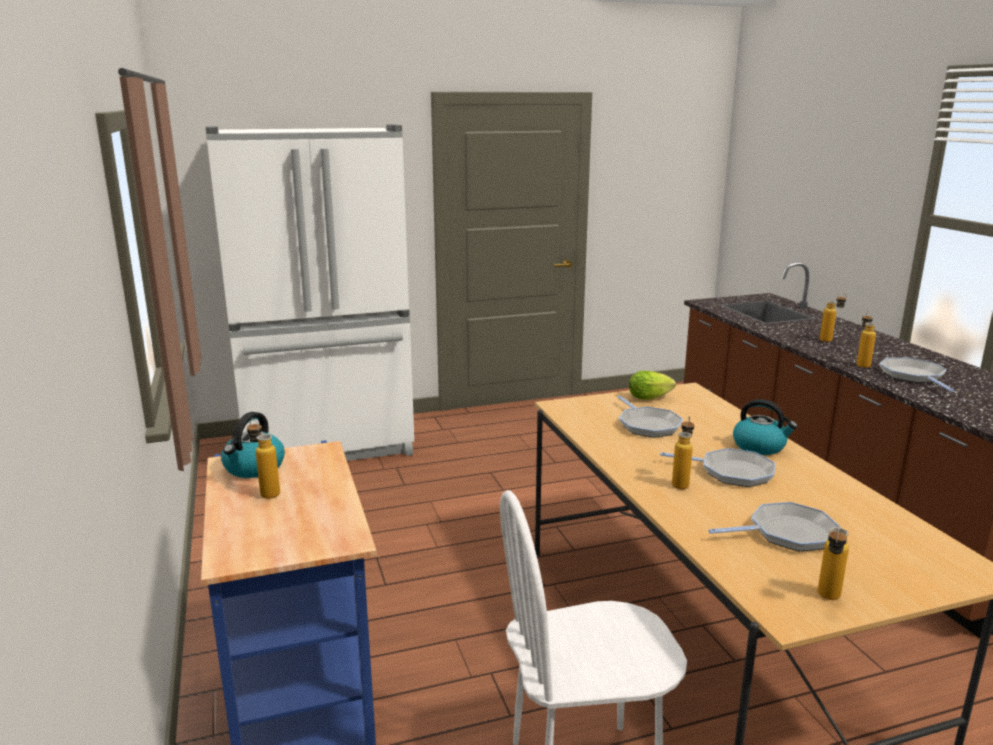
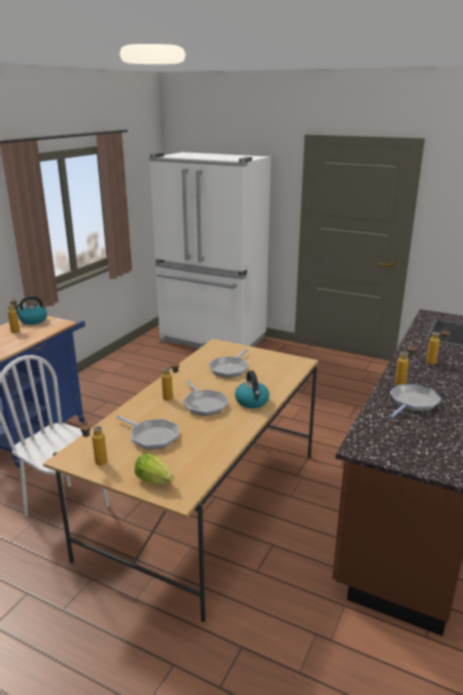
camera: 45 degrees right, 5 degrees up
(651, 398) = (270, 358): lettuce -> lettuce (156, 482)

